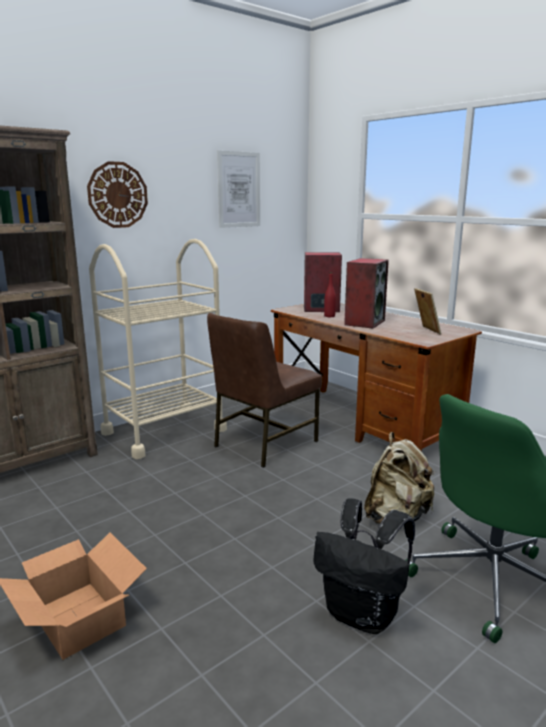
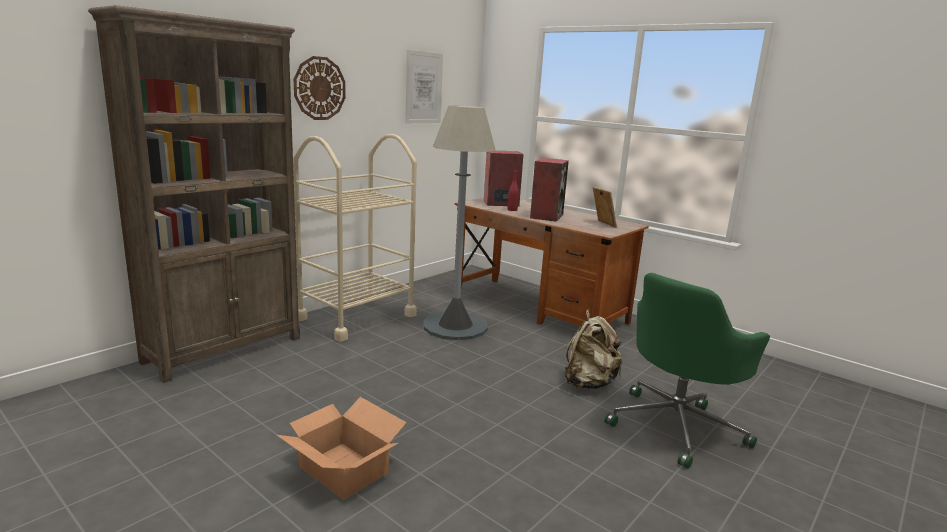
camera: 10 degrees left, 0 degrees up
(263, 443) = (455, 326): brown chair -> grey floor lamp
(363, 615) = (583, 455): black backpack -> none

